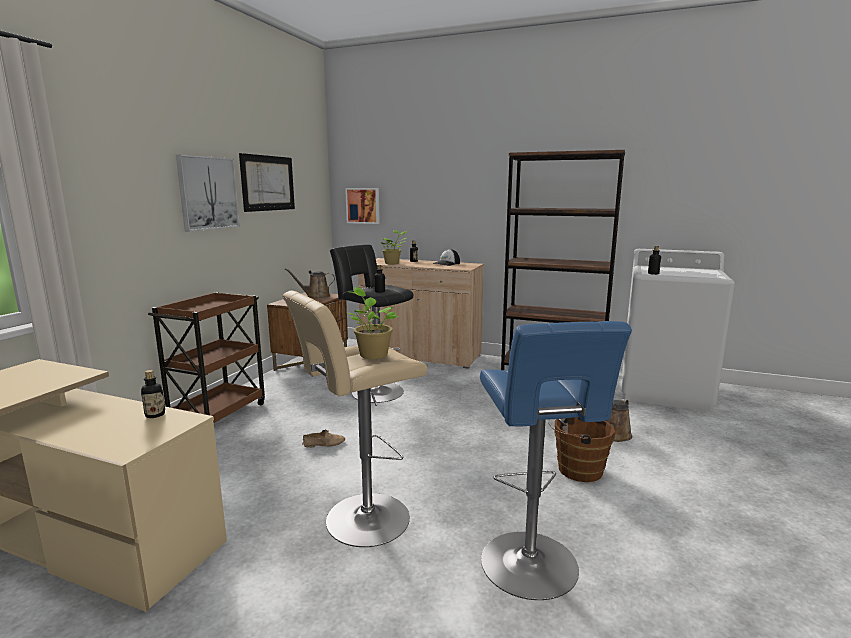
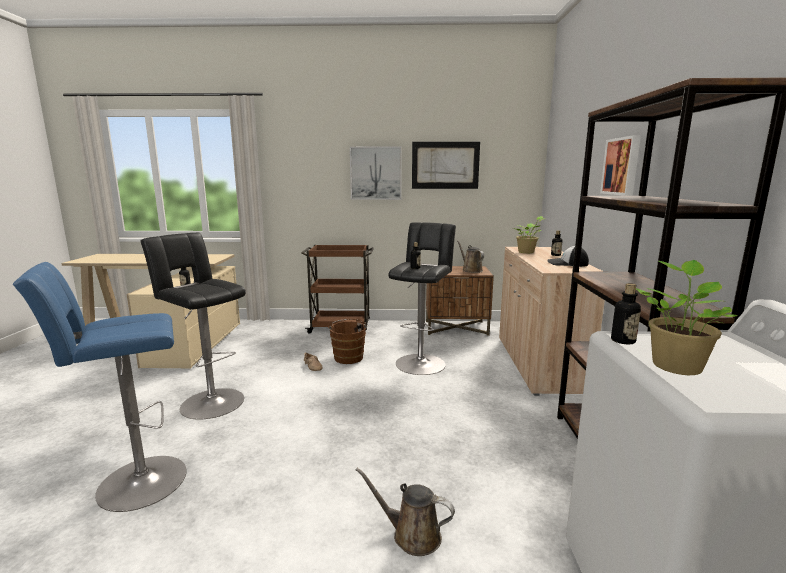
camera: 70 degrees right, 0 degrees up
(362, 521) = (209, 401): beige stool -> black stool
(363, 205) = (555, 188): picture -> picture (622, 166)
(372, 354) = (206, 287): potted plant -> potted plant (676, 365)
(576, 469) = (304, 501): brown bucket -> brown bucket (349, 357)

